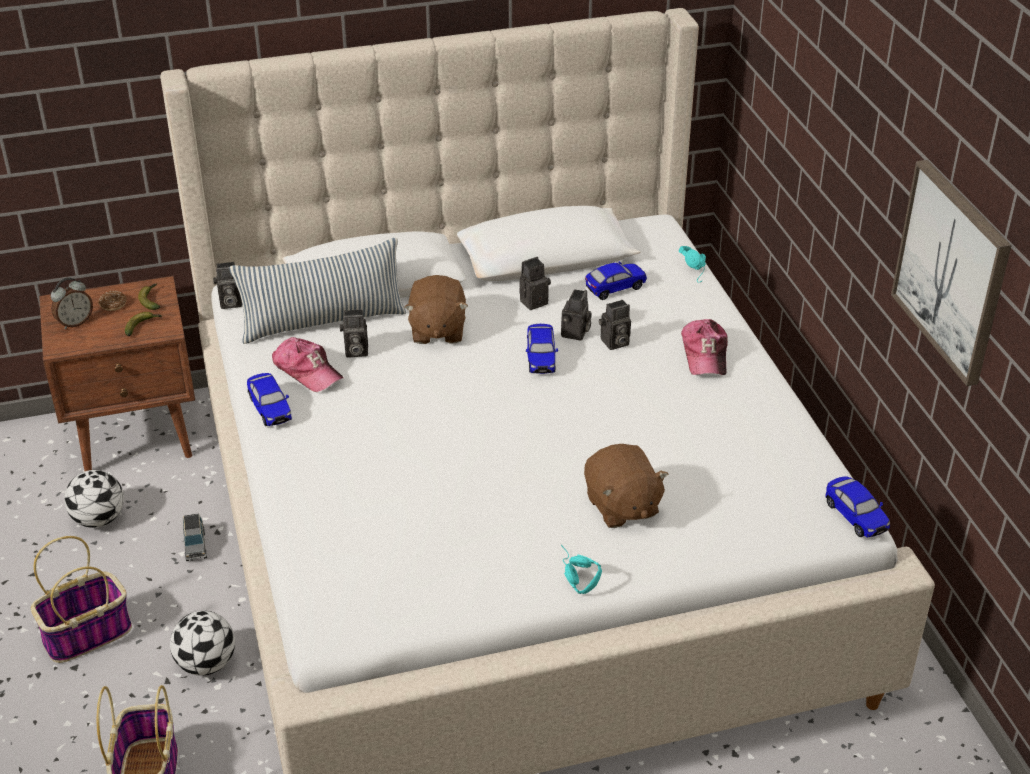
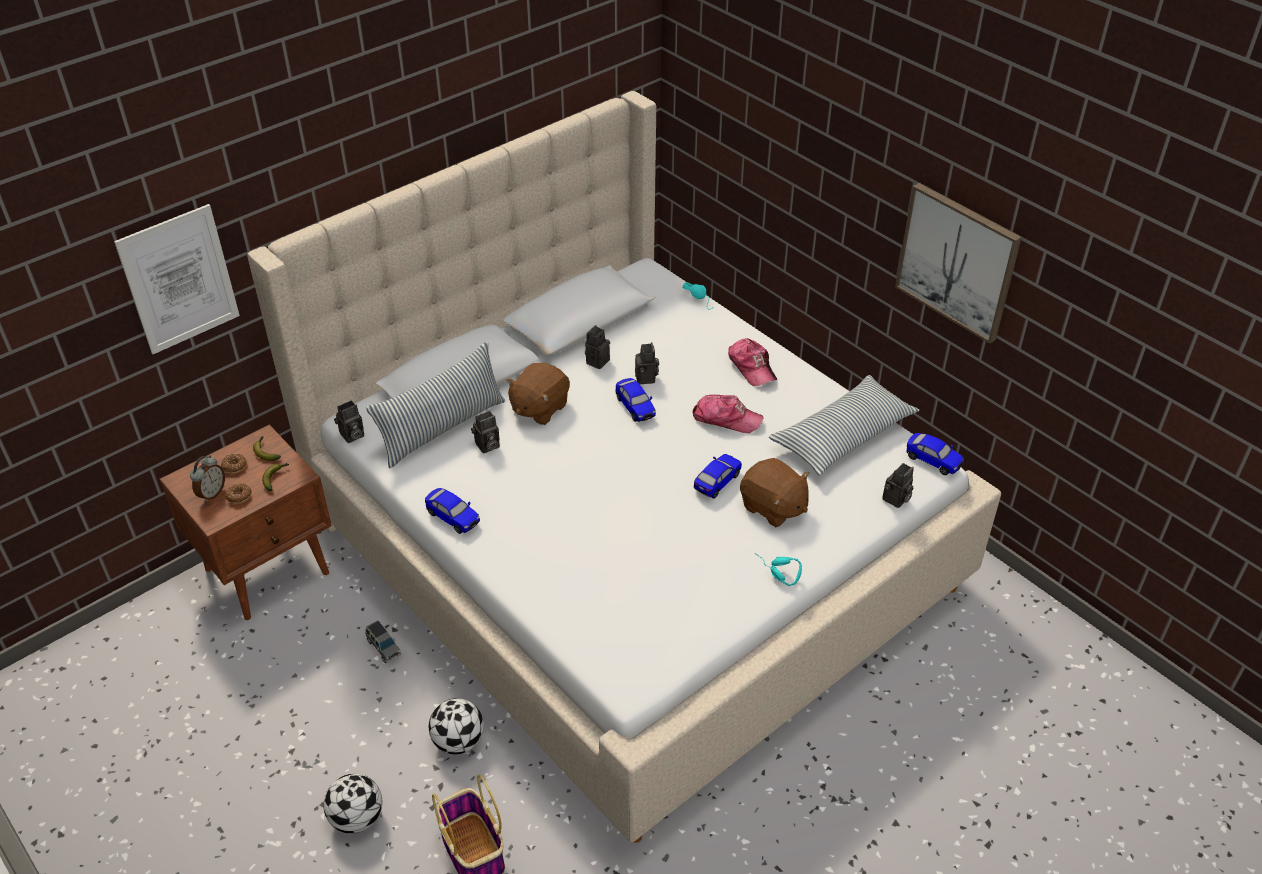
camera: 25 degrees left, 5 degrees up
(87, 82) = (179, 279): none -> picture
(88, 634) = (342, 754): basket -> none
(97, 333) = (239, 496): none -> donut
(99, 520) = (285, 654): football -> football (357, 818)
(307, 371) = (460, 475): cap -> cap (726, 418)
(437, 330) = (539, 408): brown plush toy -> brown plush toy turned 60 degrees clockwise
(614, 343) = (680, 377): camera -> camera (896, 500)
(615, 288) = (651, 332): toy car -> toy car (717, 482)
(762, 457) = (843, 435): none -> pillow

